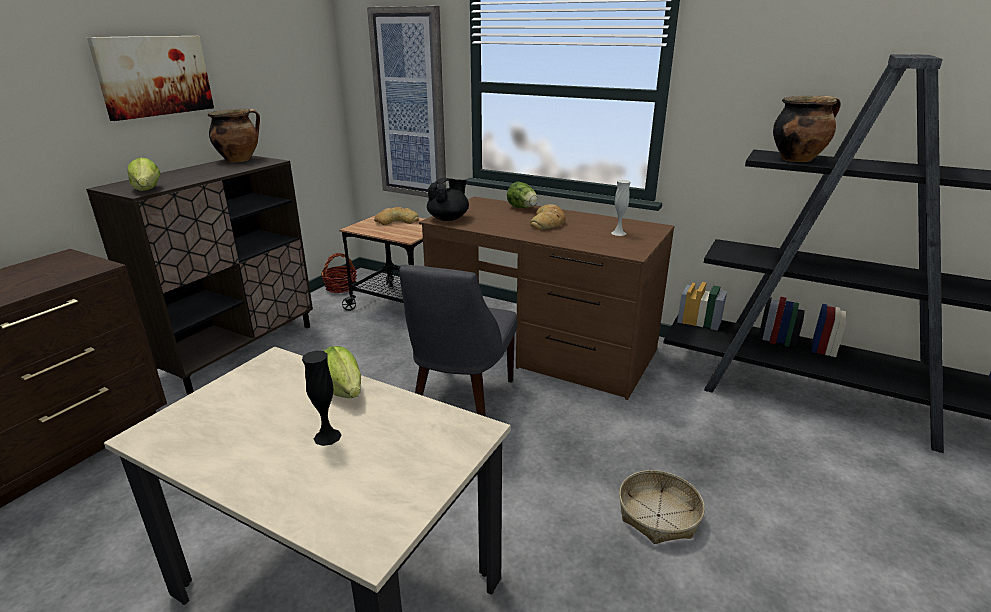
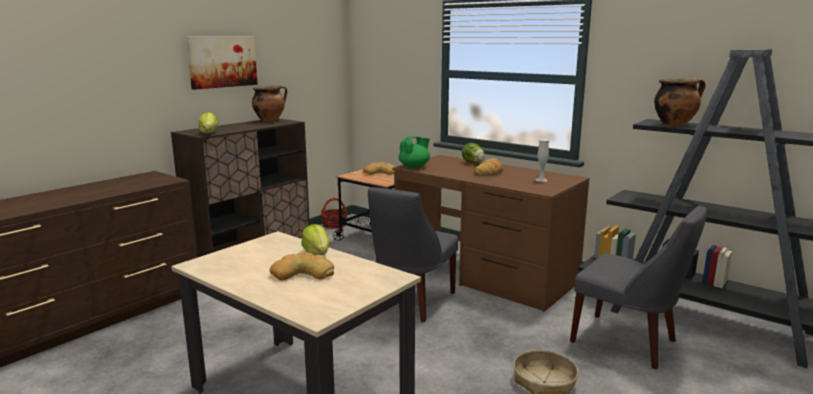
camera: 10 degrees right, 10 degrees down
(327, 437) = (302, 273): black vase -> bread
(410, 106) = (397, 88): picture -> none
(449, 218) = (414, 166): black teapot -> green teapot
(738, 437) = (628, 342): none -> grey chair

